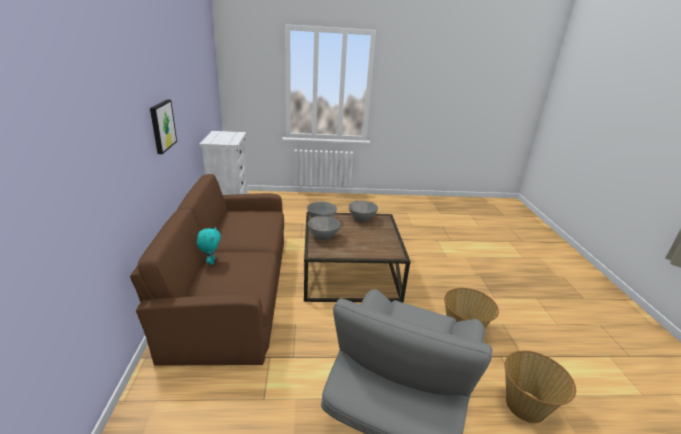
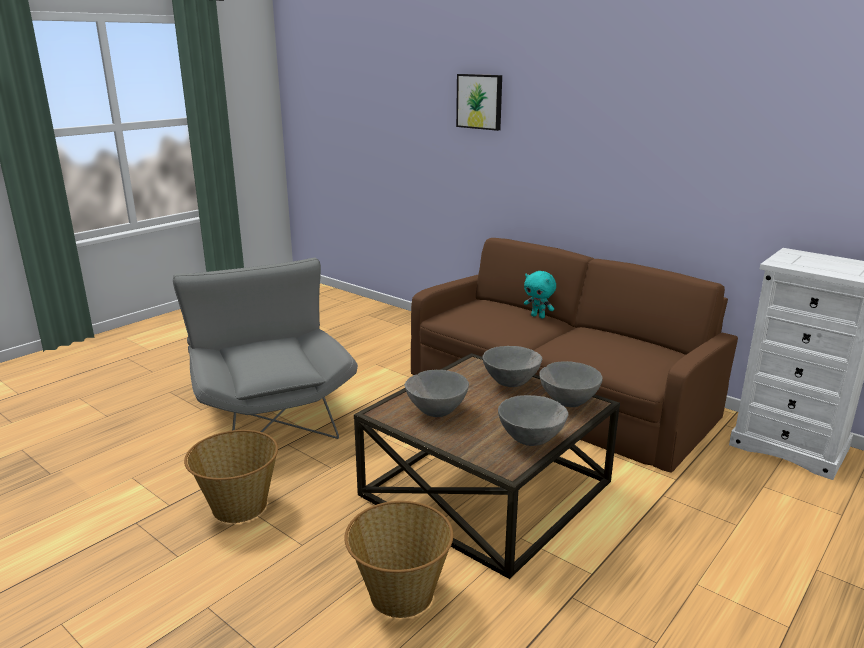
camera: 135 degrees right, 5 degrees down
(162, 126) = (647, 159): picture -> picture (480, 101)
(374, 243) = (436, 411): none -> grey bowl
(526, 406) = (127, 470): basket -> basket (400, 594)

